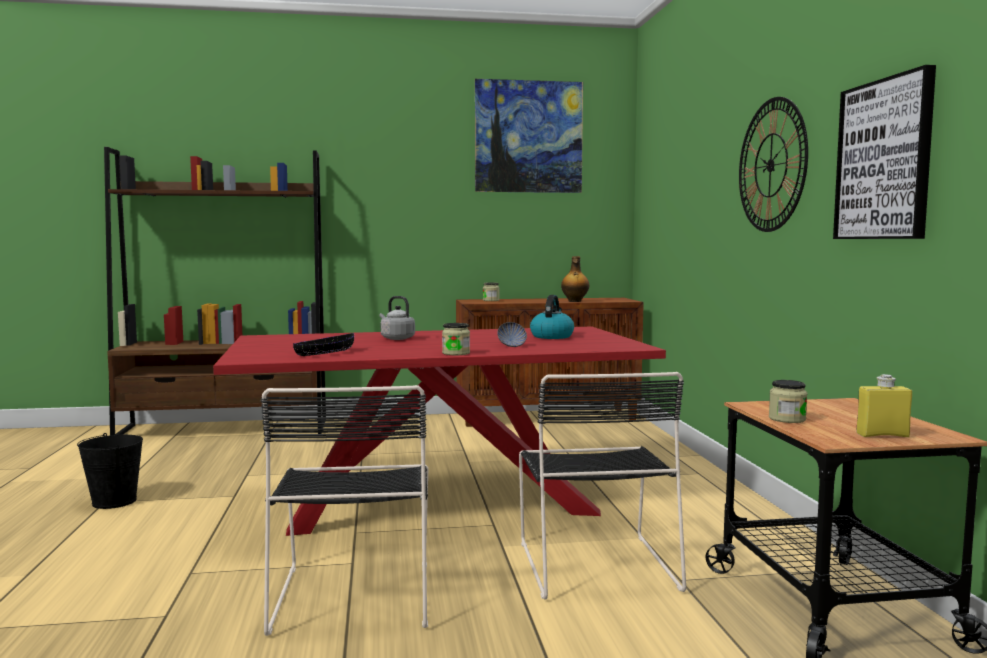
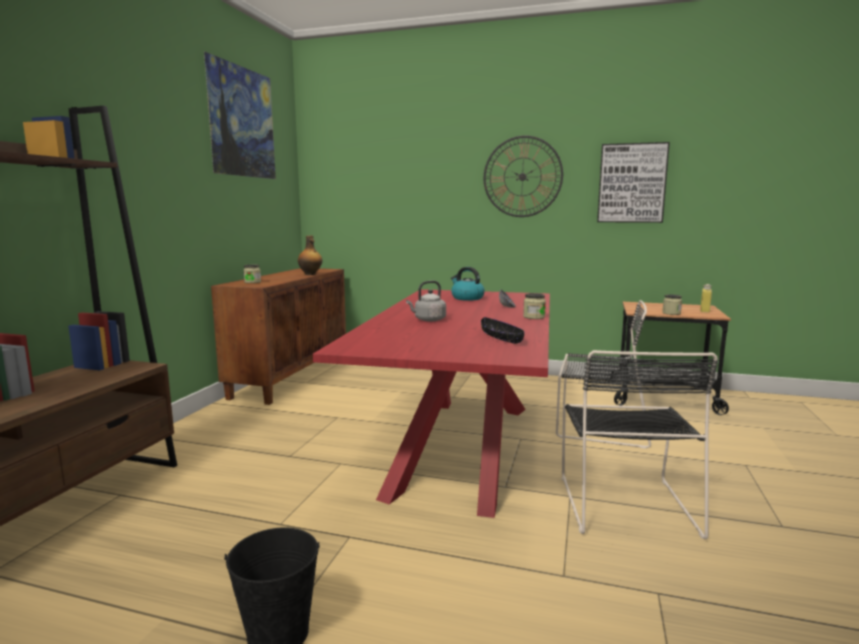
camera: 65 degrees left, 5 degrees up
(354, 592) = (625, 502): black chair -> black chair turned 75 degrees clockwise

